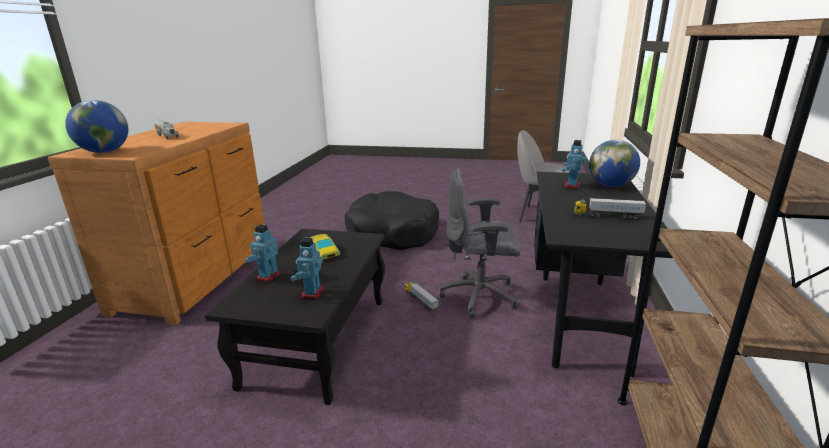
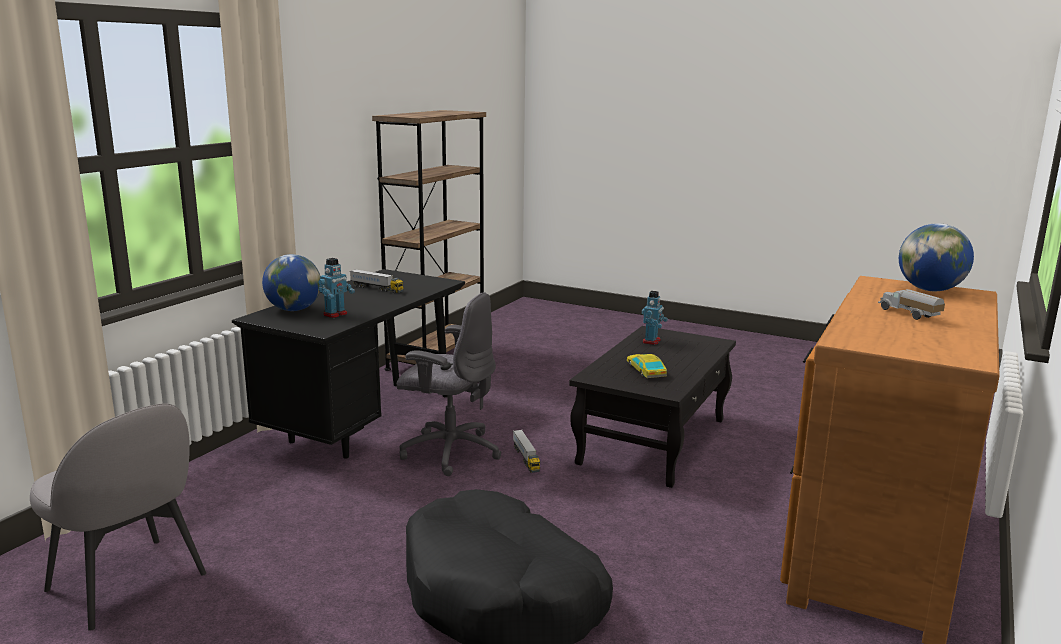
camera: 165 degrees left, 5 degrees down
(268, 276) = (697, 356): toy robot -> none

